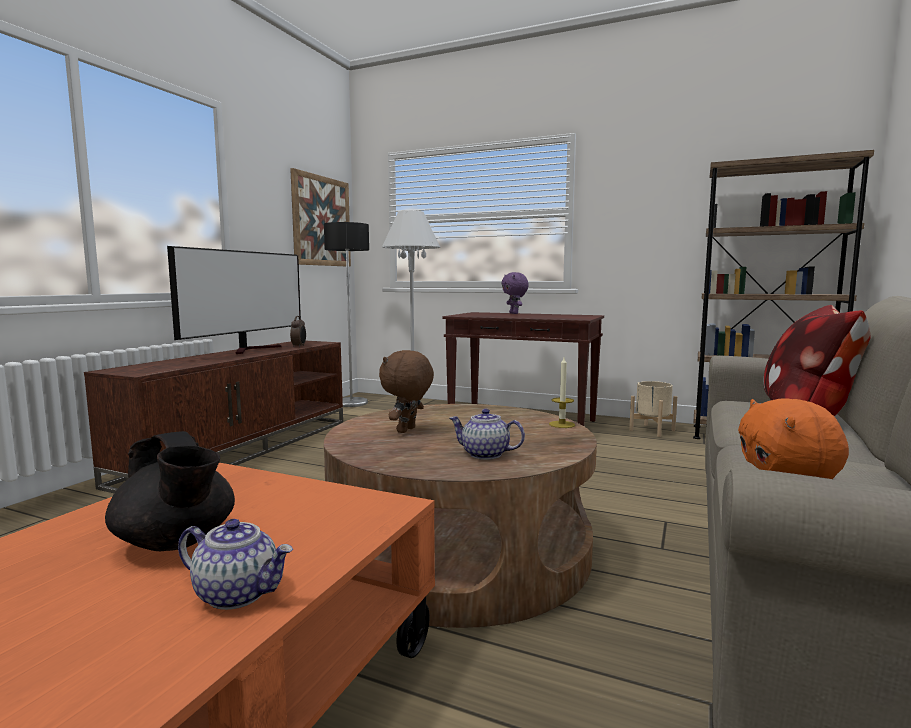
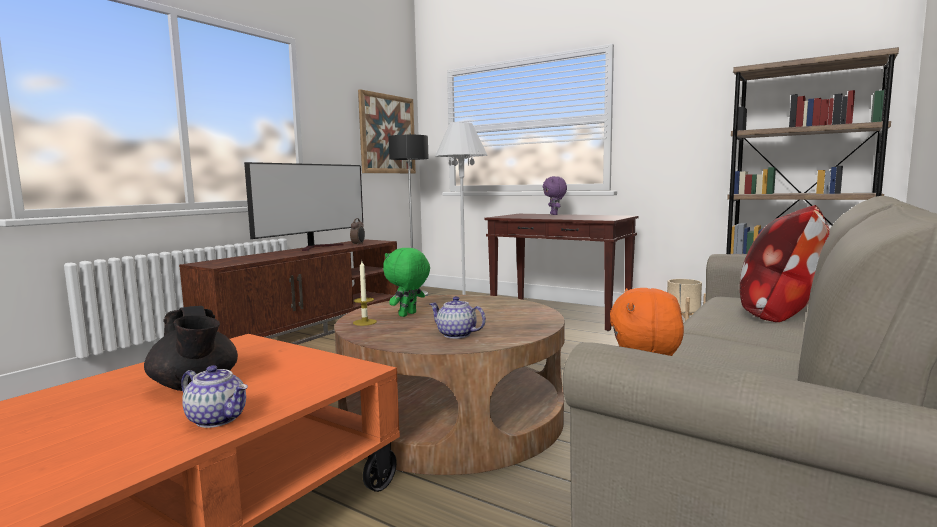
camera: 10 degrees right, 0 degrees up
(407, 430) = (408, 315): brown plush toy -> green plush toy
(562, 424) = (543, 313): candle -> candle (364, 322)

